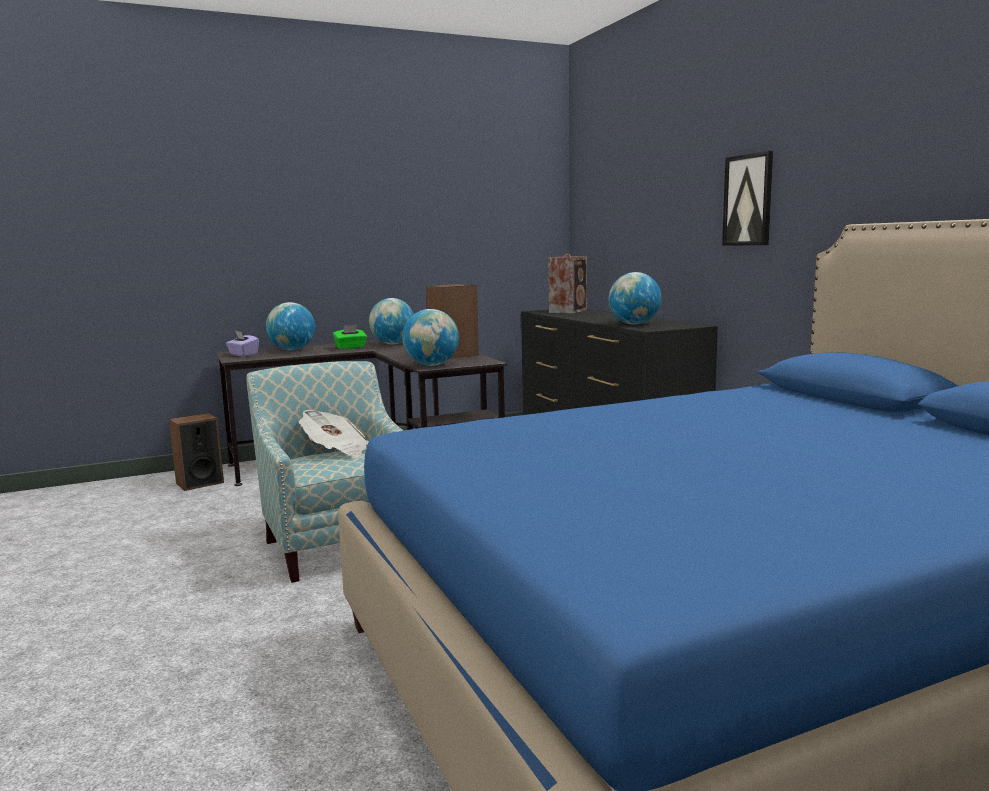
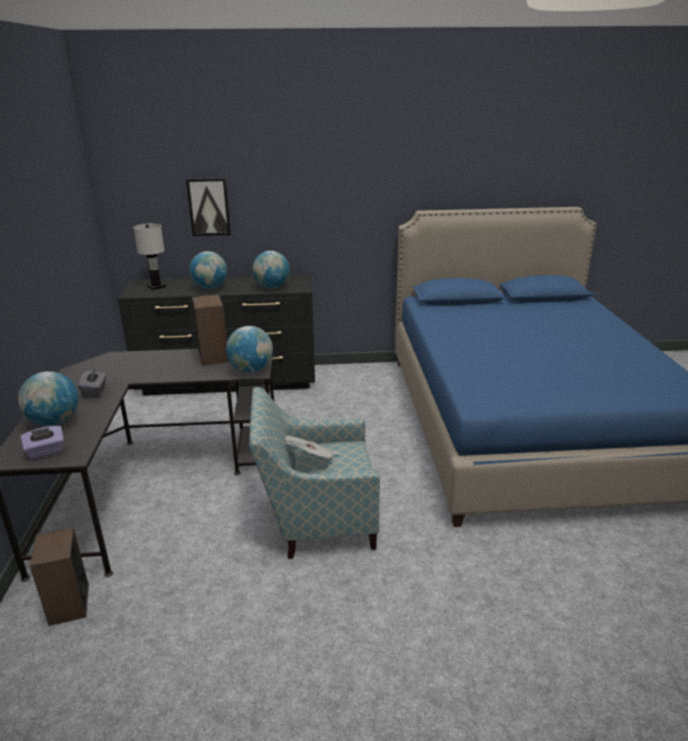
camera: 70 degrees left, 15 degrees up
(351, 348) = (95, 392): green tissue box -> grey tissue box
(393, 344) = (102, 371): globe -> globe (210, 287)
(568, 311) = (156, 286): speaker -> white table lamp
(748, 200) = (329, 194): picture -> picture (209, 207)

